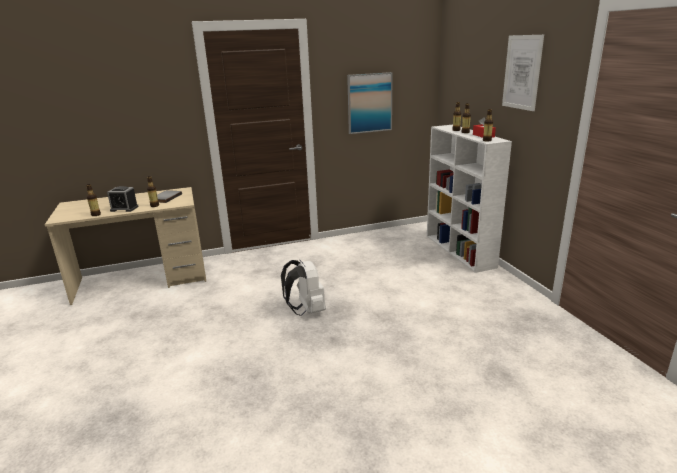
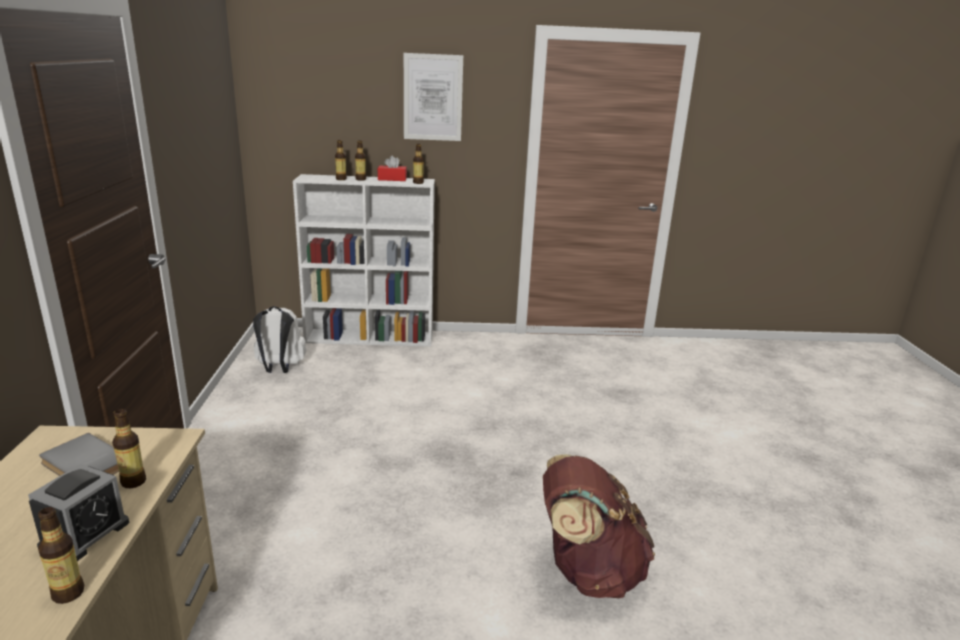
camera: 75 degrees left, 0 degrees up
(242, 384) = (588, 570): none -> brown backpack
(307, 310) = (430, 480): white backpack -> white backpack (280, 368)
(369, 103) = (199, 157): picture -> none

